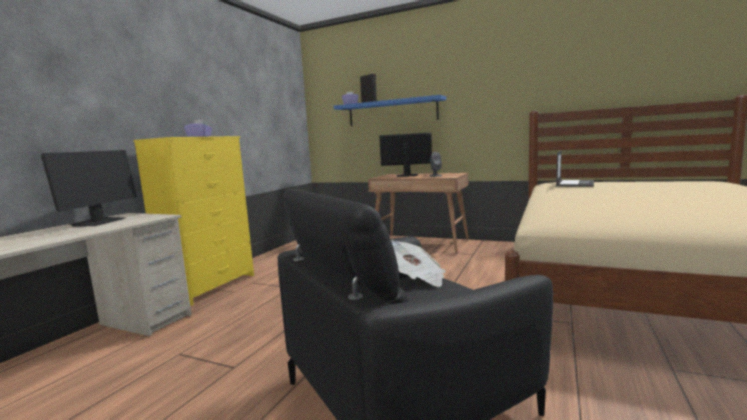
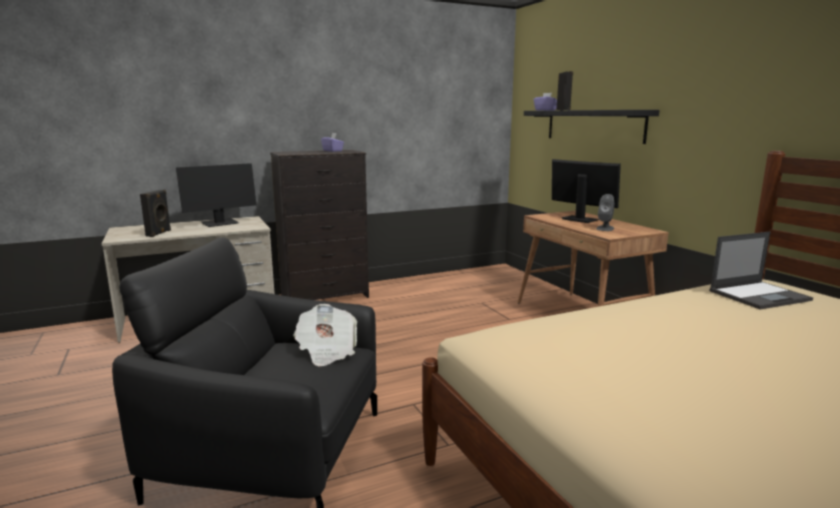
camera: 40 degrees right, 5 degrees up
(37, 240) = (159, 233): none -> black speaker
(211, 286) = (326, 297): yellow dresser -> black dresser
(392, 112) = (593, 125): blue shelf -> black shelf

